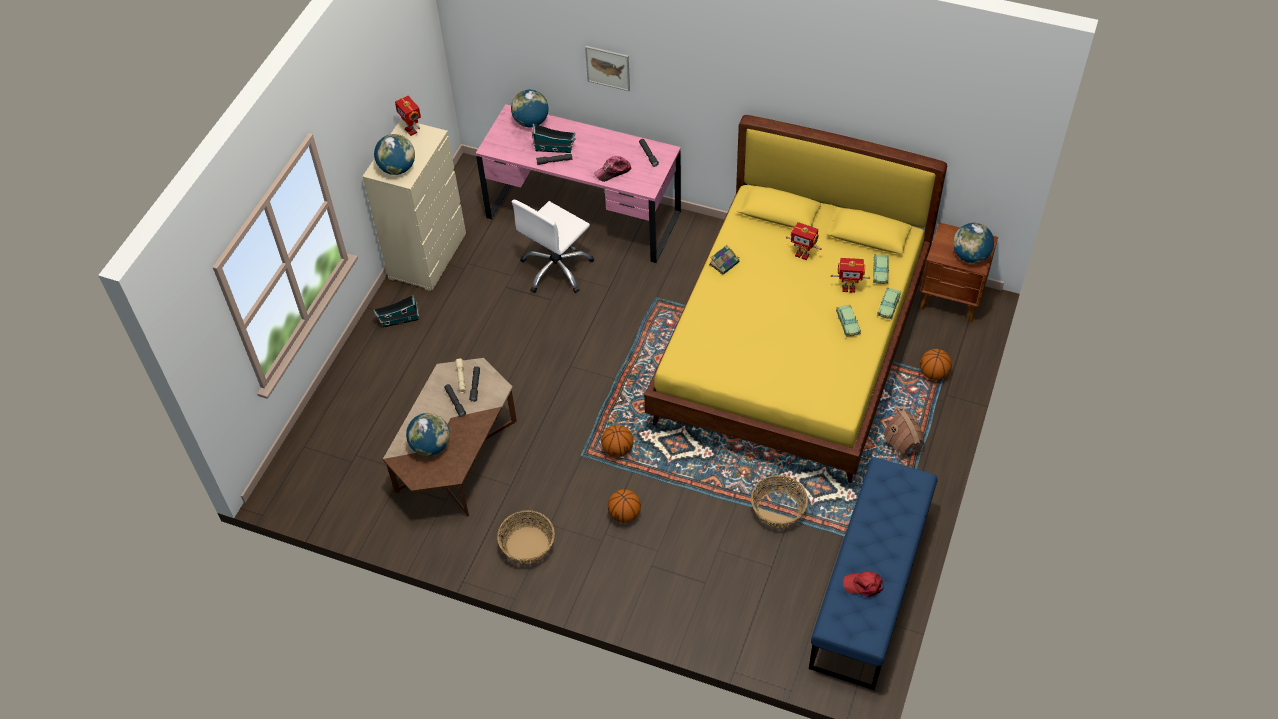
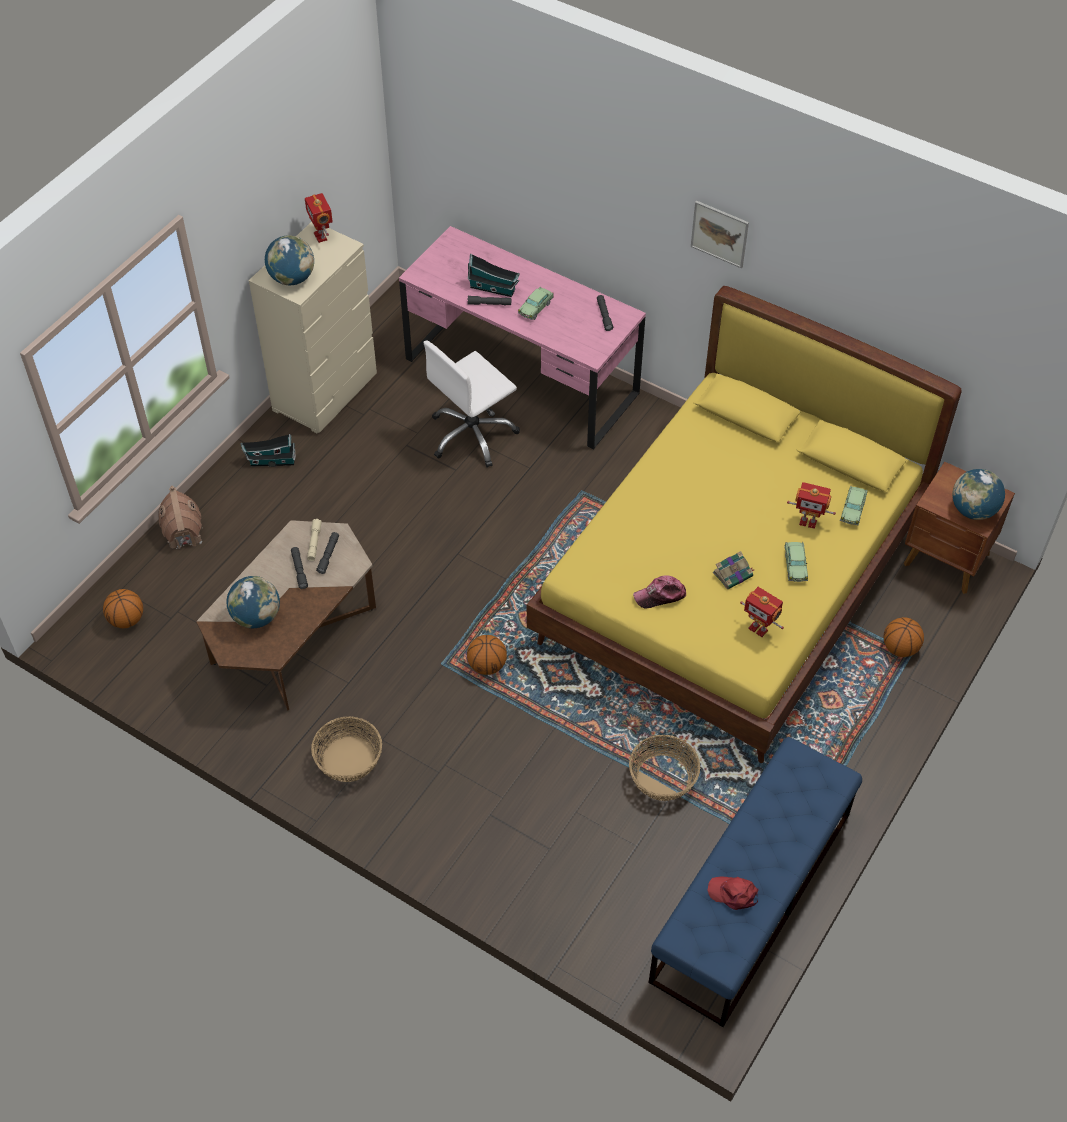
camera: 10 degrees right, 0 degrees up
(531, 122) = (474, 252): globe -> none
(608, 68) = (571, 200): picture -> picture (719, 233)
(613, 171) = (556, 328): cap -> cap (660, 595)
(624, 514) = (474, 746): basketball -> basketball (126, 620)
(724, 263) = (663, 463): book -> book (733, 574)
(802, 254) = (761, 470): toy robot -> toy robot (758, 628)
(888, 306) = (852, 554): toy car -> toy car (535, 307)
(903, 445) = (839, 729): toy house -> toy house (183, 534)

